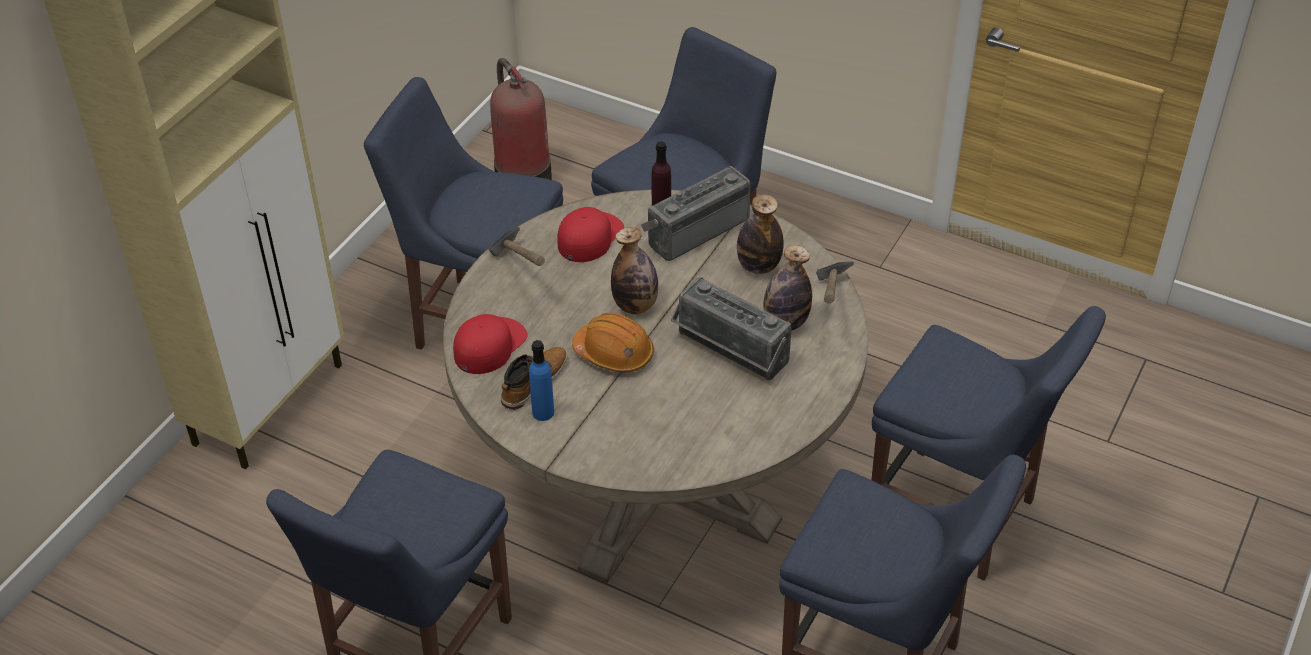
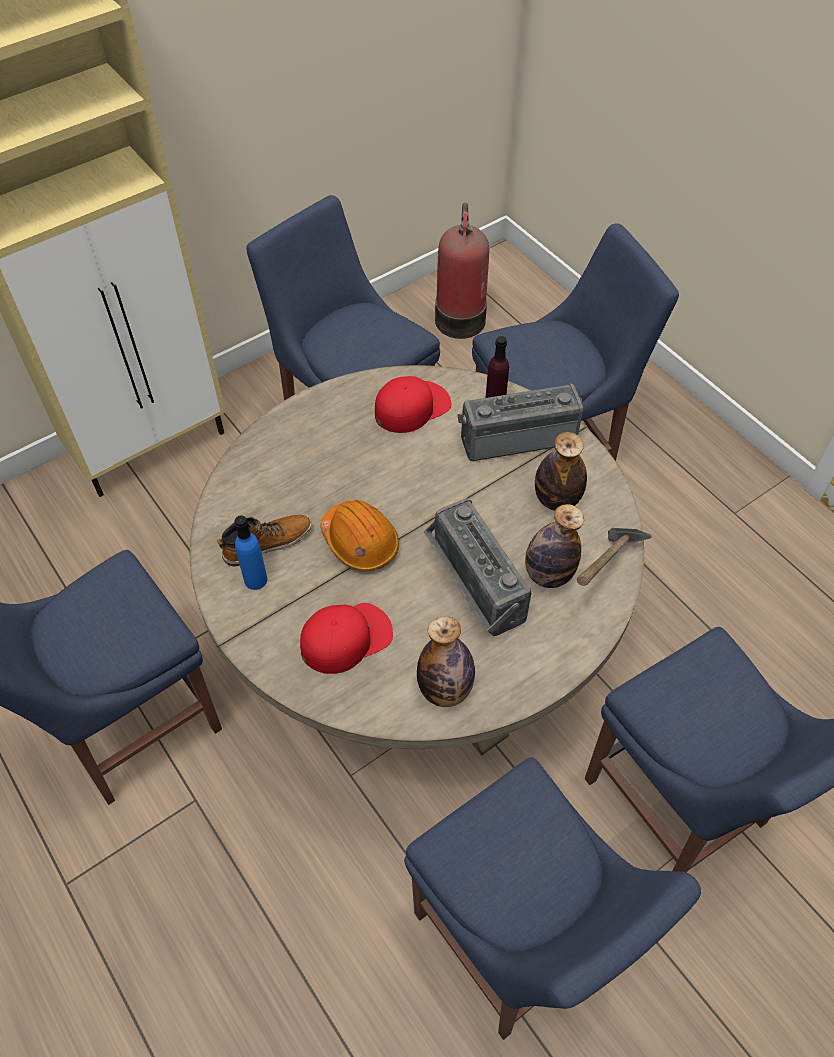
camera: 25 degrees right, 10 degrees up
(489, 345) = (252, 487): red cap -> red cap (346, 638)
(522, 275) = (327, 424): hammer -> none
(635, 305) = (411, 497): bottle -> bottle (445, 689)

